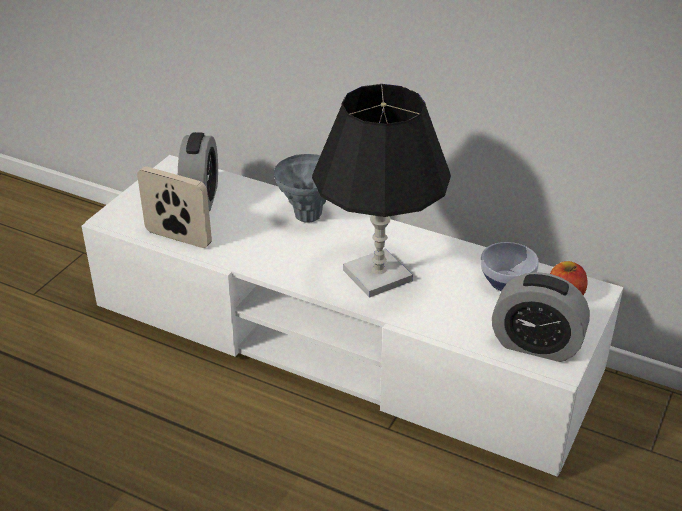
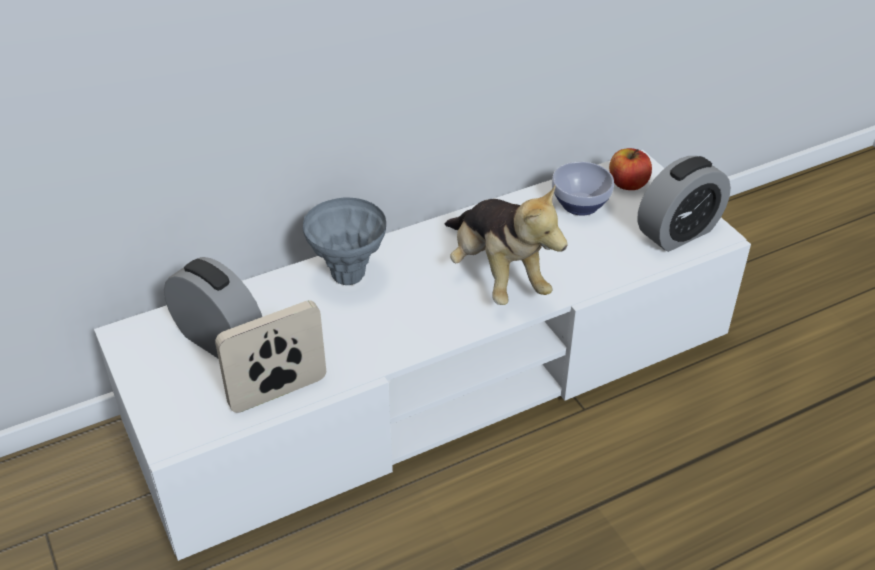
camera: 55 degrees left, 5 degrees up
(378, 275) = (496, 275): black table lamp -> plush toy

